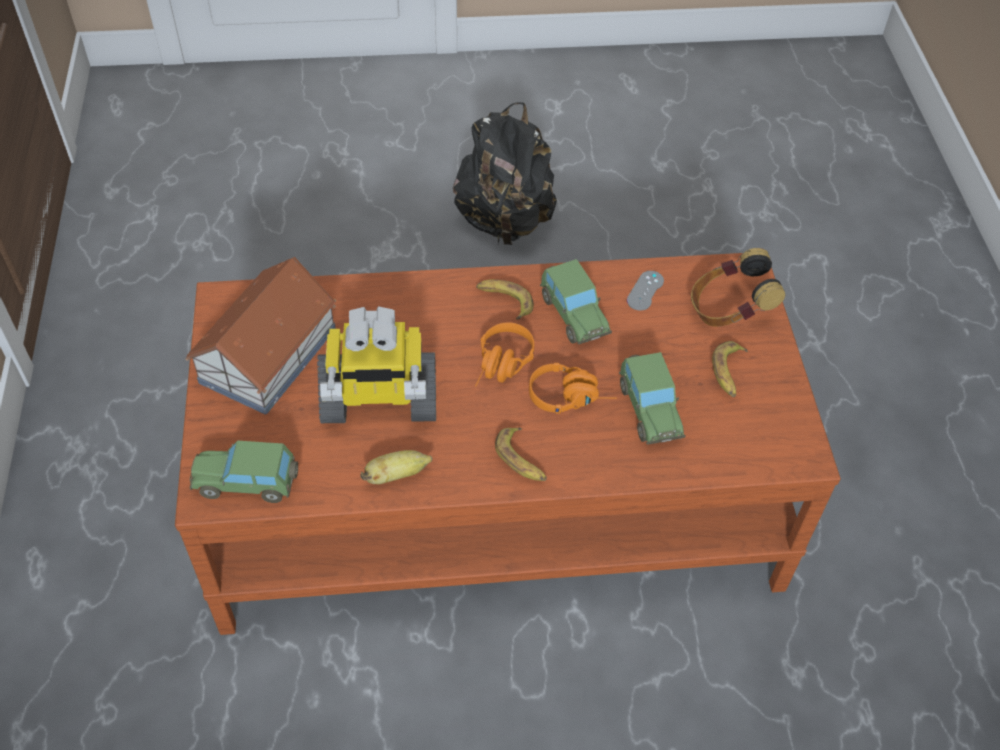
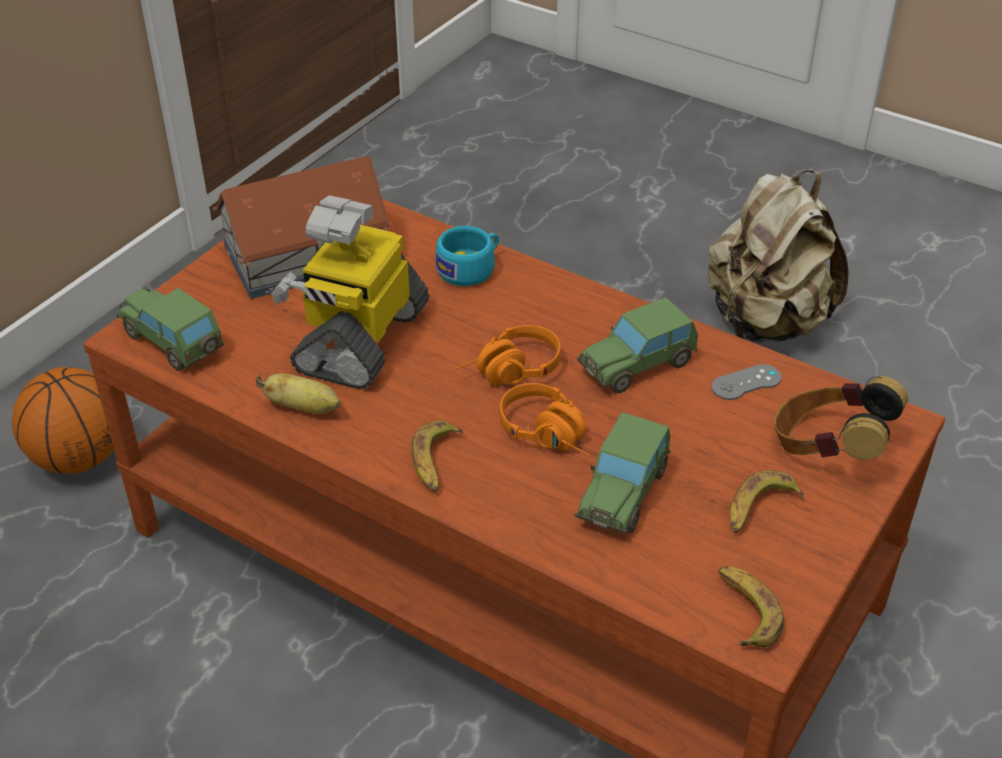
camera: 40 degrees right, 10 degrees down
(113, 609) = (79, 457): none -> basketball
(378, 400) = (359, 339): toy robot -> toy robot turned 75 degrees clockwise
(397, 302) = (470, 268): none -> turquoise cup
(504, 301) = (578, 318): banana -> banana (745, 611)
(505, 221) = (766, 322): black backpack -> beige backpack
(573, 314) = (638, 365): toy car -> toy car turned 45 degrees clockwise

